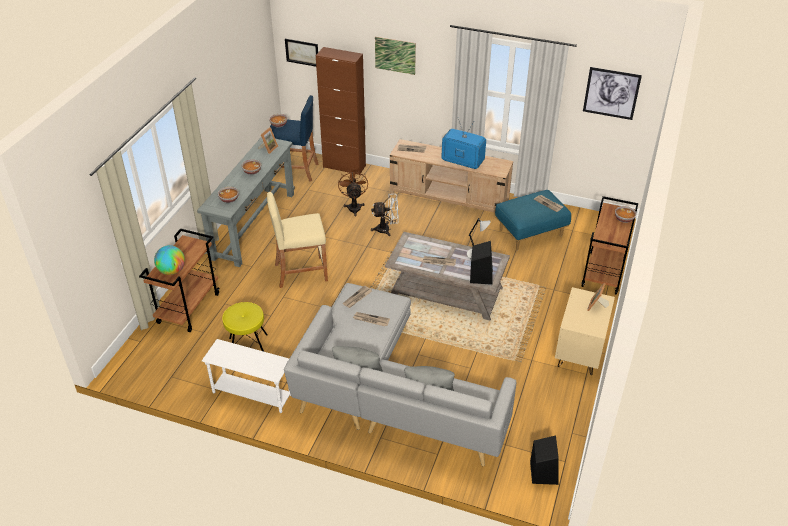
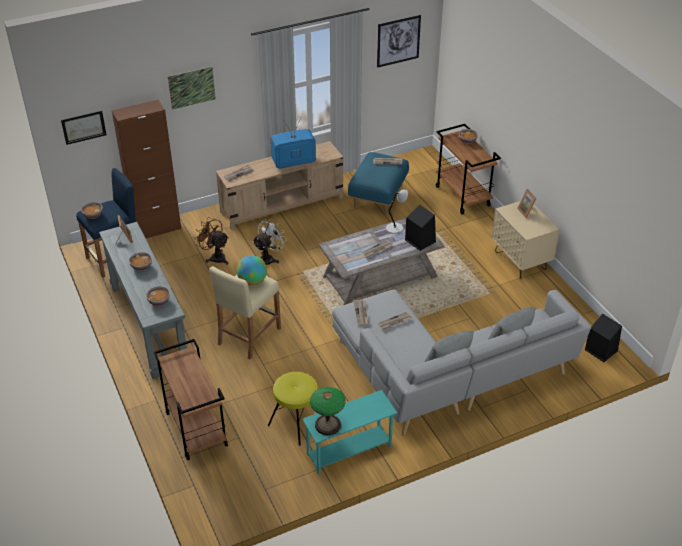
camera: 45 degrees left, 0 degrees up
(172, 271) = (198, 391): globe -> globe (252, 281)
(224, 355) = (328, 425): none -> table lamp
(252, 394) = (349, 451): white side table -> turquoise side table

